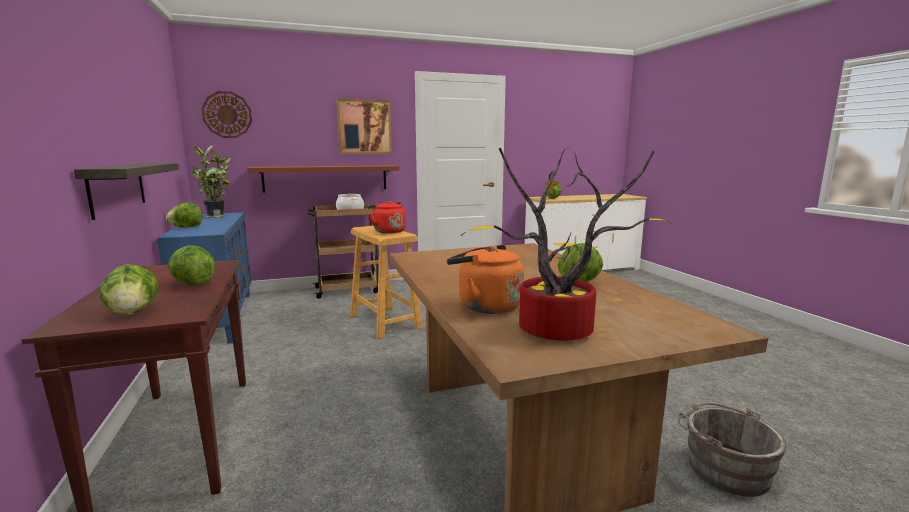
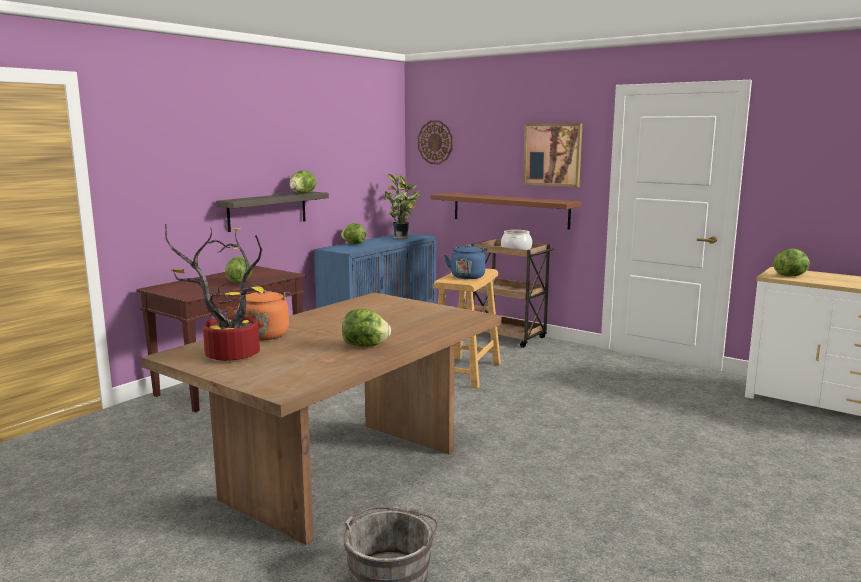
camera: 55 degrees right, 0 degrees up
(133, 312) = (183, 289): lettuce -> lettuce (302, 193)
(388, 231) = (468, 276): red kettle -> blue kettle

